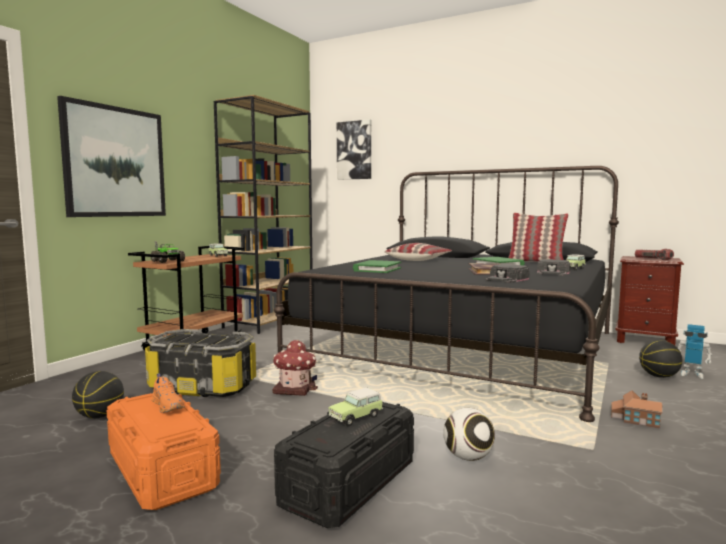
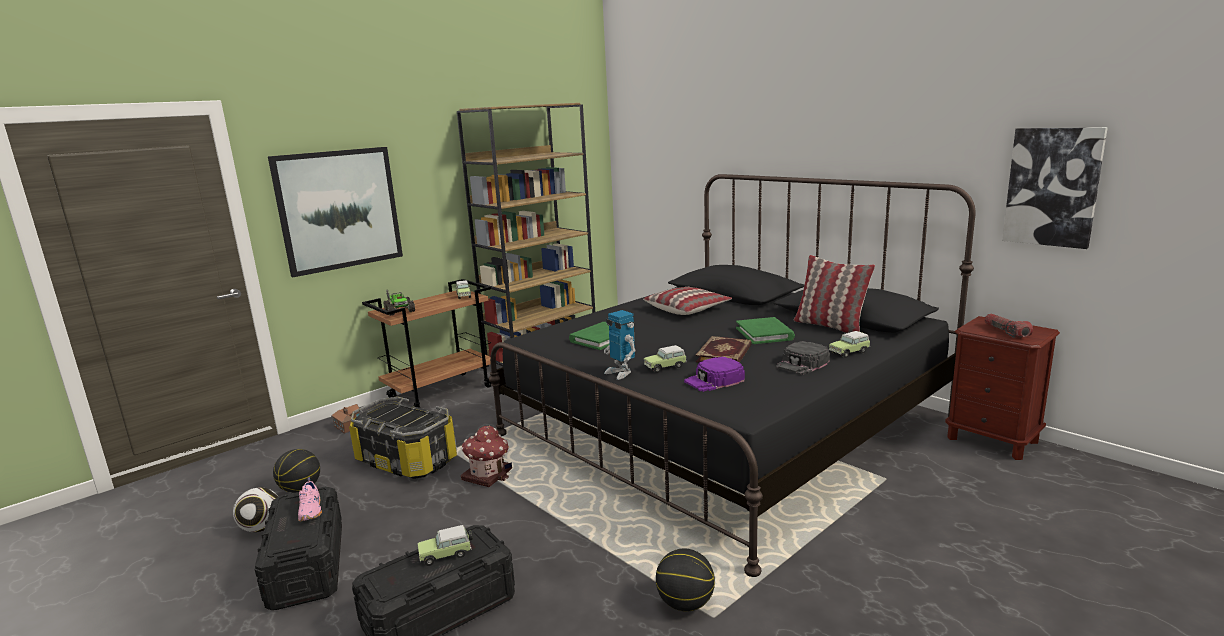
camera: 20 degrees right, 10 degrees up
(162, 470) = (307, 565): orange storage box -> black storage box
(168, 406) = (311, 511): orange shoe -> pink shoe
(354, 150) = (655, 138): picture -> picture (1052, 187)
(457, 276) = (666, 367): none -> toy car
(468, 457) = (573, 602): football -> football (262, 528)
(506, 279) = (714, 380): black cap -> purple cap
(634, 418) = (814, 580): toy house -> toy house (348, 425)
(658, 376) = (931, 512): basketball -> basketball (685, 603)
(691, 374) = (985, 515): toy robot -> toy robot (621, 373)

